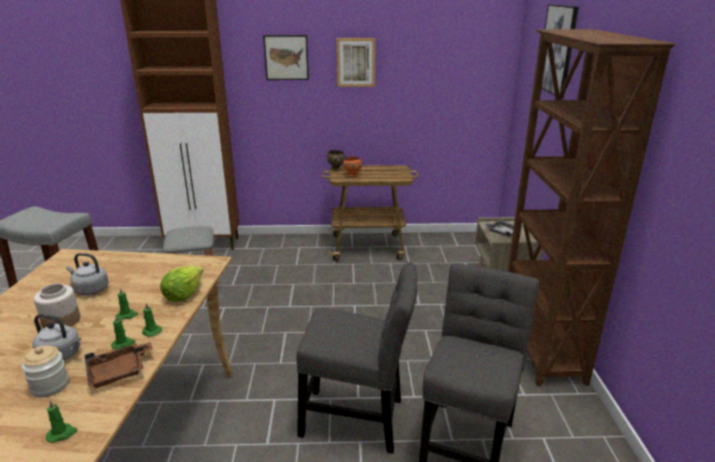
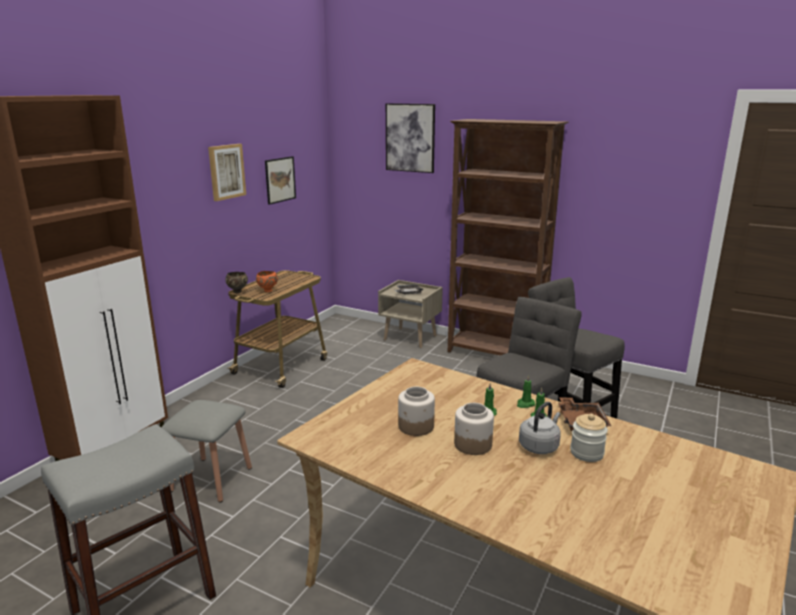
camera: 60 degrees left, 5 degrees down
(62, 434) = (655, 449): green candle -> none
(90, 290) = (416, 426): grey kettle -> jar
(183, 295) = (470, 384): lettuce -> none
(286, 57) = (164, 175): picture -> picture (280, 180)

